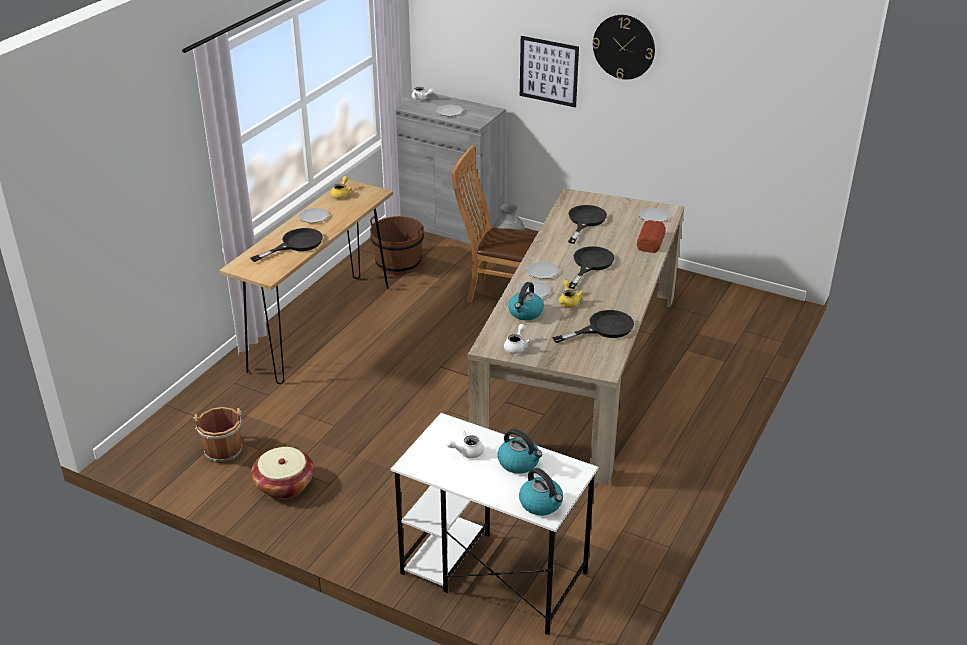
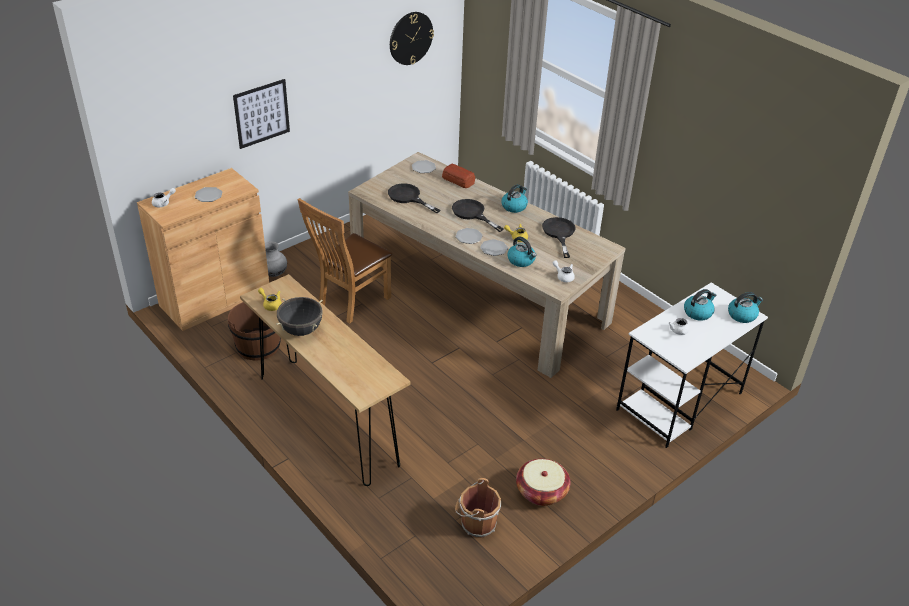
camera: 70 degrees left, 5 degrees up
(295, 244) = (345, 351): black frying pan -> none
(313, 217) = (301, 330): plate -> black cooking pot
(448, 223) = (215, 298): grey cabinet -> brown cabinet
(624, 47) = (320, 60): wall clock -> wall clock (410, 38)
(632, 287) = (514, 206): none -> kettle

